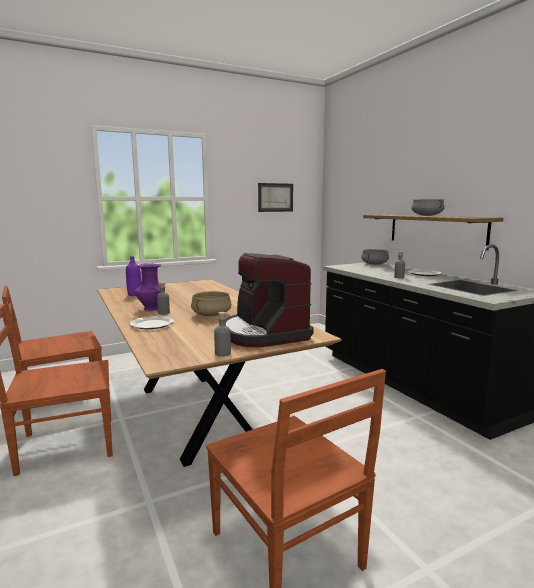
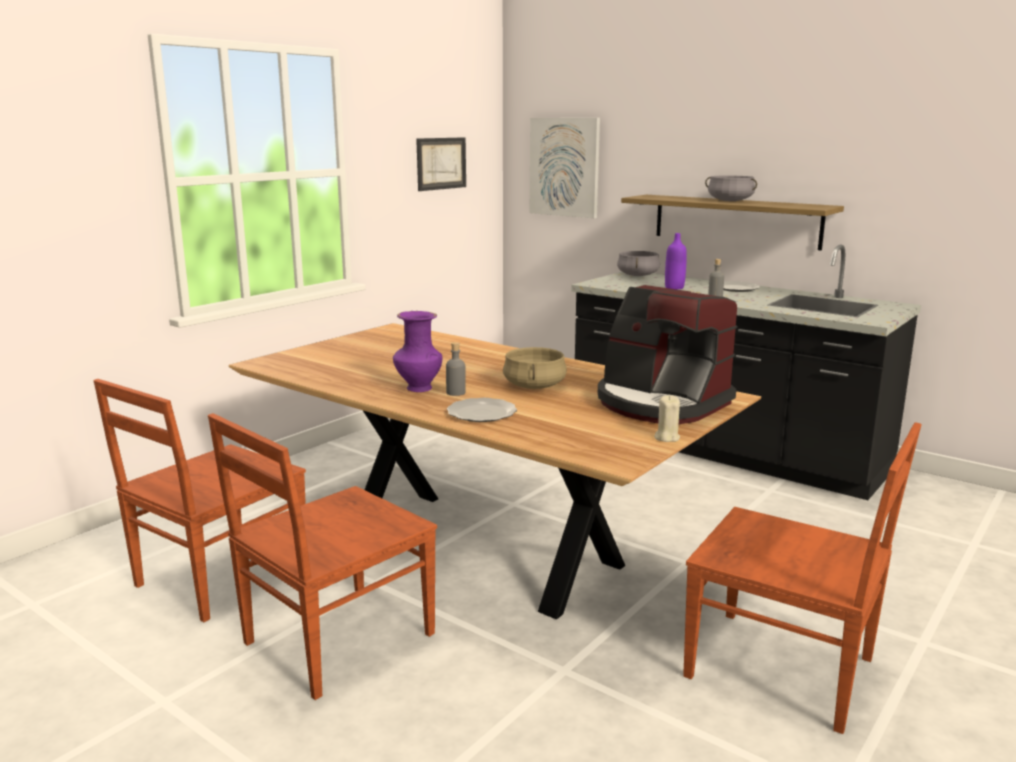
camera: 25 degrees left, 5 degrees up
(134, 294) = (329, 367): purple bottle -> purple bottle (674, 287)
(222, 353) = (666, 437): grey bottle -> beige candle
(348, 200) = (564, 167): none -> picture

